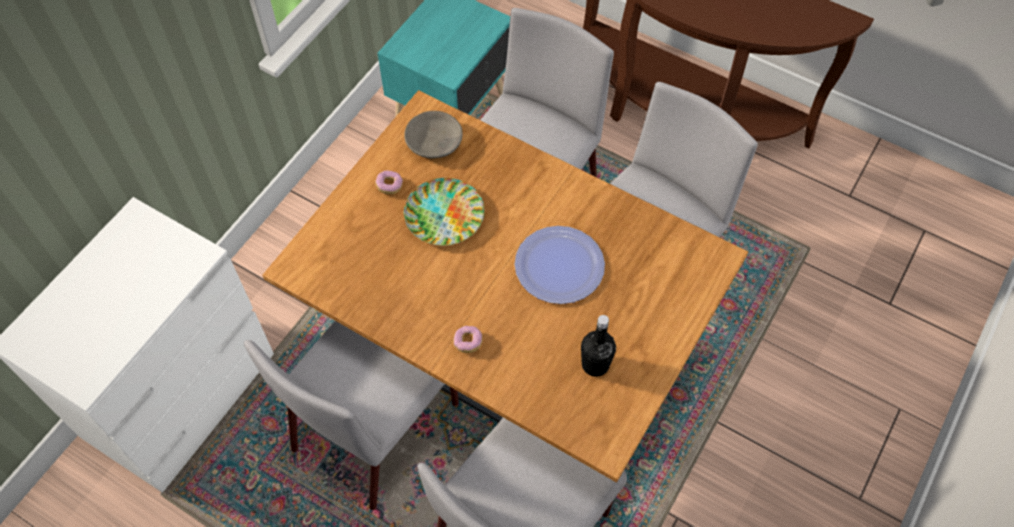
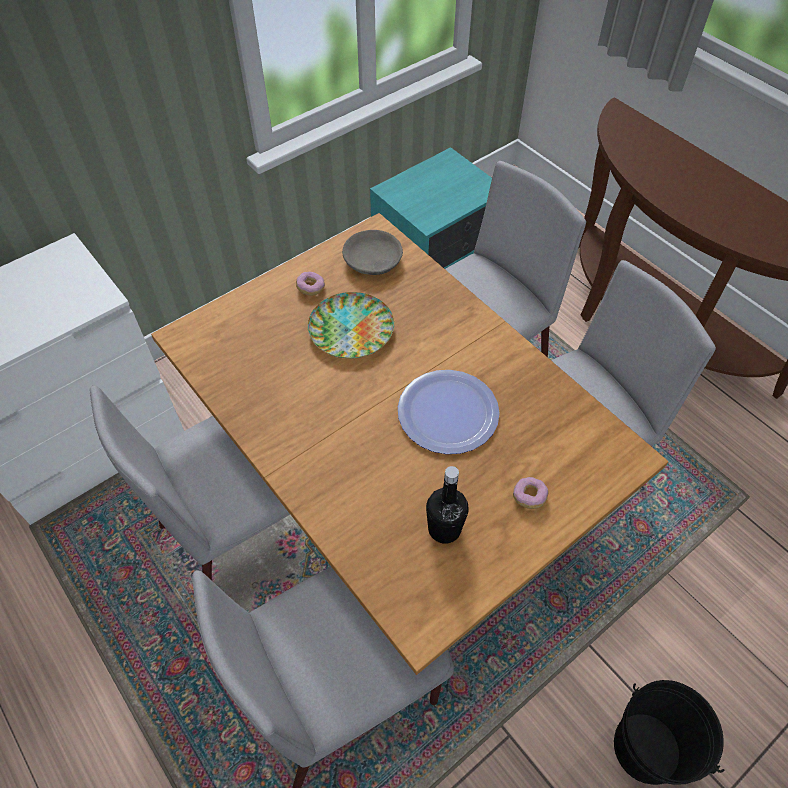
camera: 20 degrees right, 5 degrees down
(468, 342) = (317, 460): donut -> donut (529, 496)
(788, 488) = (646, 748): none -> black bucket

